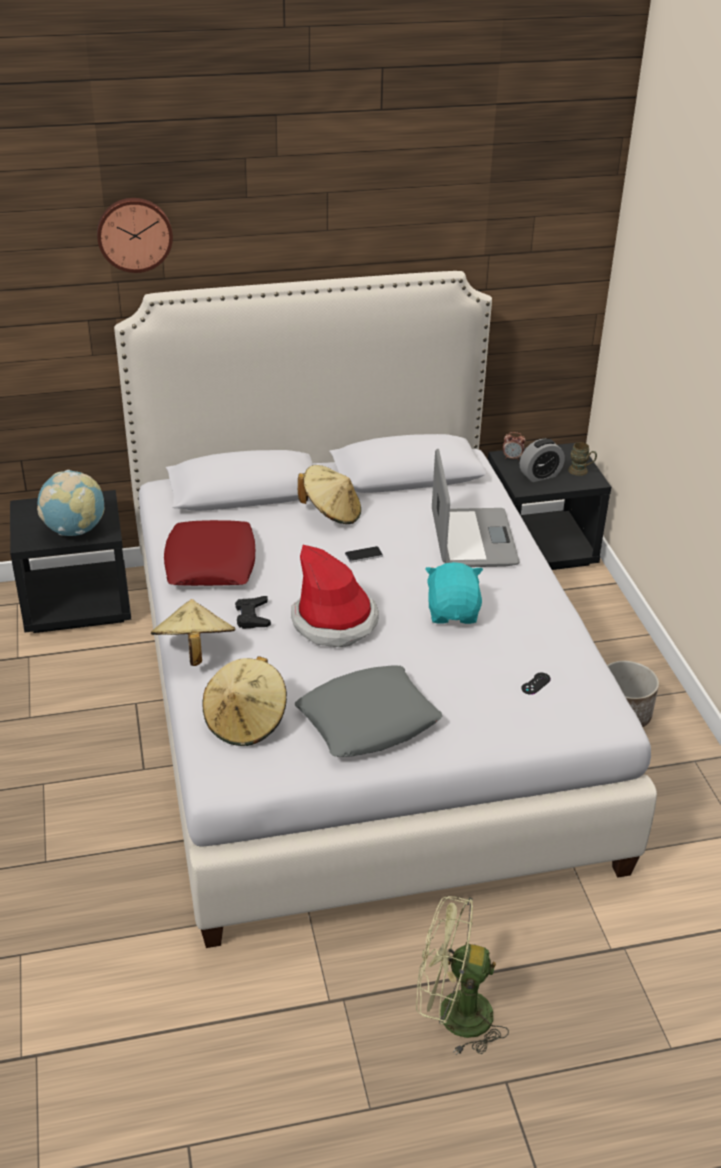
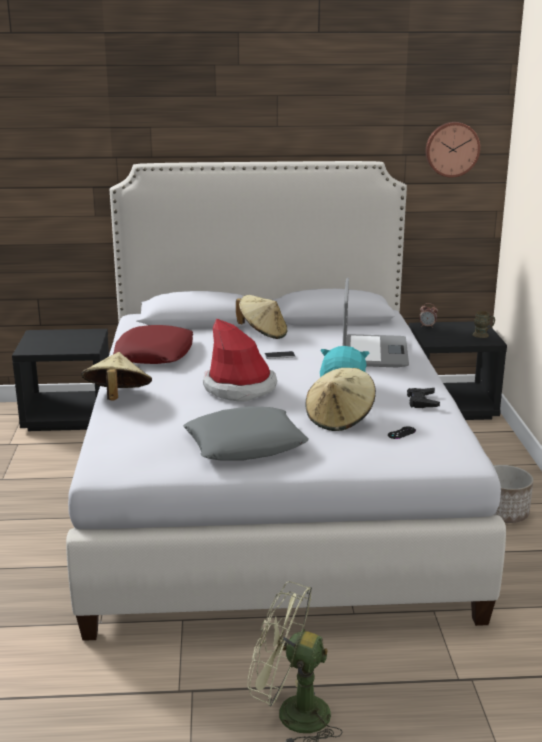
camera: 10 degrees right, 15 degrees down
(74, 530) = (66, 346): globe -> none
(134, 234) = (129, 119): wall clock -> wall clock (452, 149)
(246, 721) = (140, 437): beige hat -> beige hat (340, 419)
(252, 616) = (174, 382): black game controller -> black game controller (422, 401)
(540, 475) = (448, 336): alarm clock -> none

